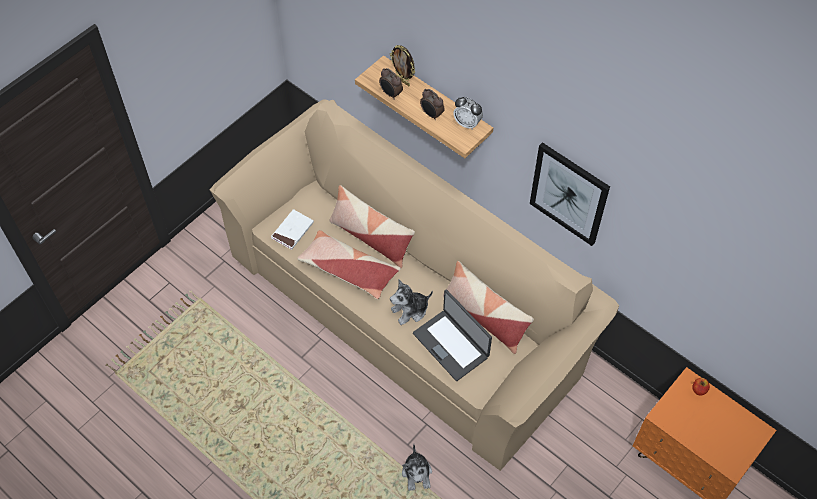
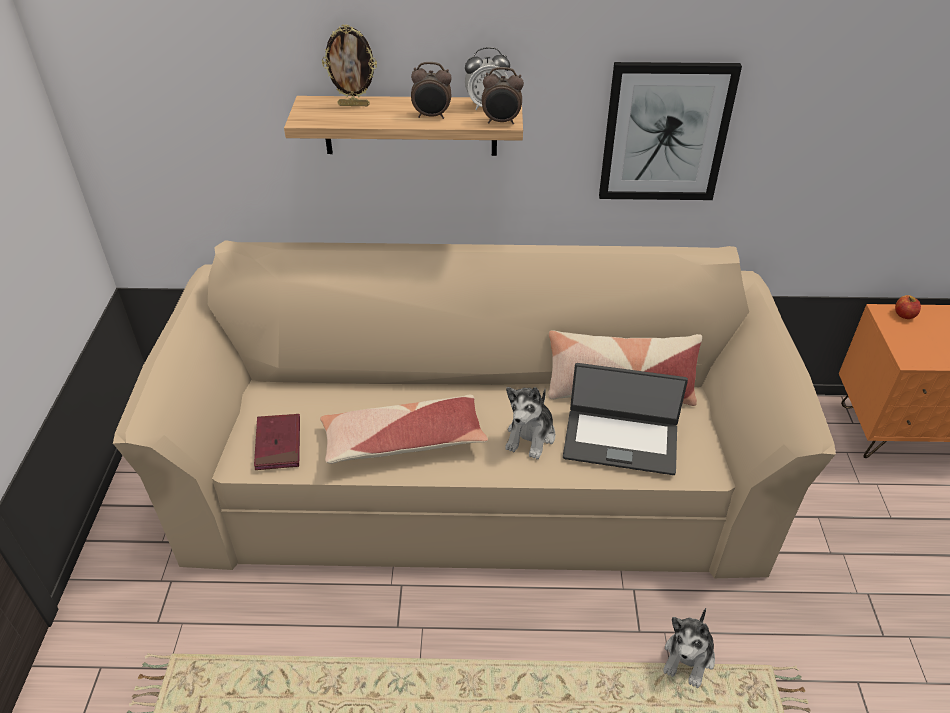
camera: 40 degrees left, 15 degrees down
(292, 230) = (278, 444): white book -> red book
(371, 237) = (393, 391): pillow -> none
(390, 94) = (353, 120): alarm clock -> alarm clock (501, 122)
(417, 473) = (689, 657): plush toy -> plush toy turned 75 degrees clockwise

